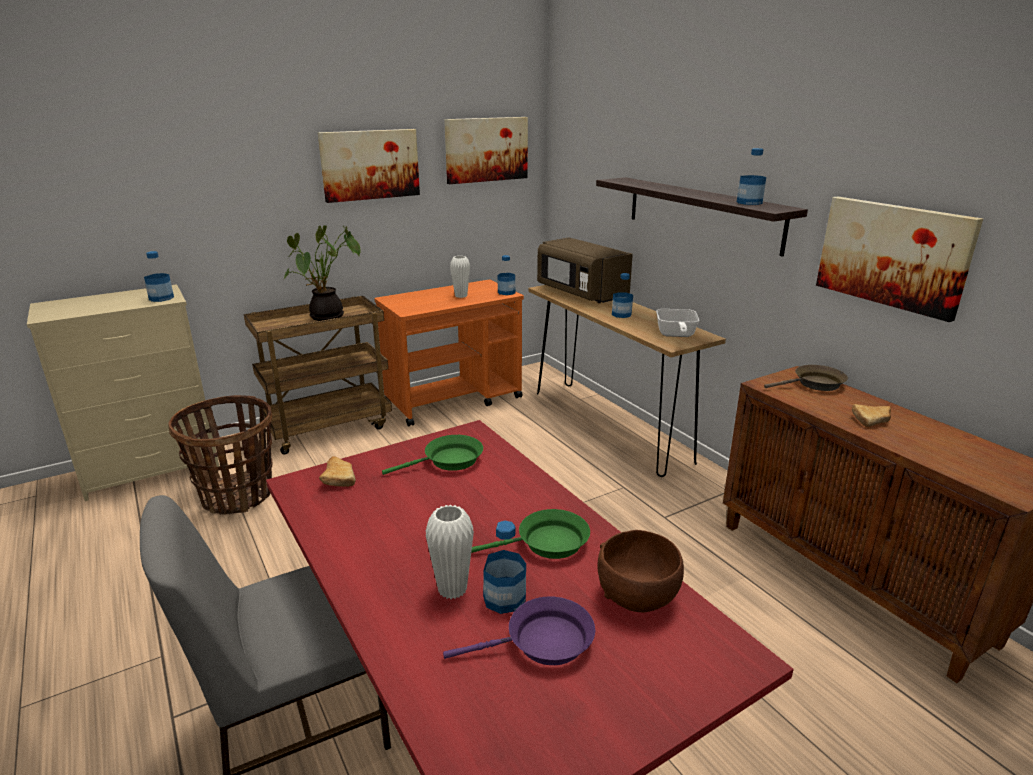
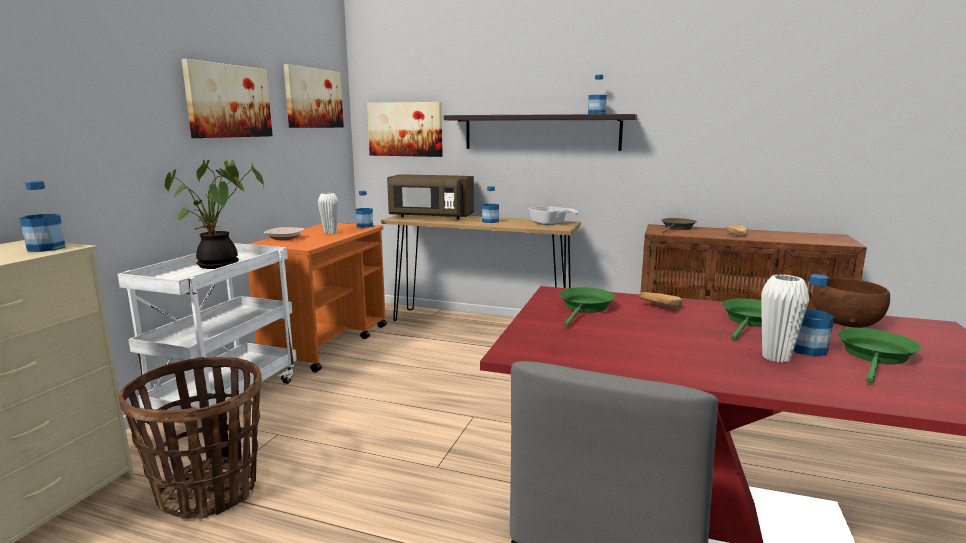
camera: 40 degrees left, 10 degrees down
(329, 427) = (227, 399): brown cart -> white cart
(338, 478) = (538, 339): bread -> bread (659, 307)
(415, 295) = (285, 238): none -> bowl
(542, 642) = (875, 356): purple frying pan -> green frying pan
(893, 255) = (705, 133): picture -> picture (405, 129)

